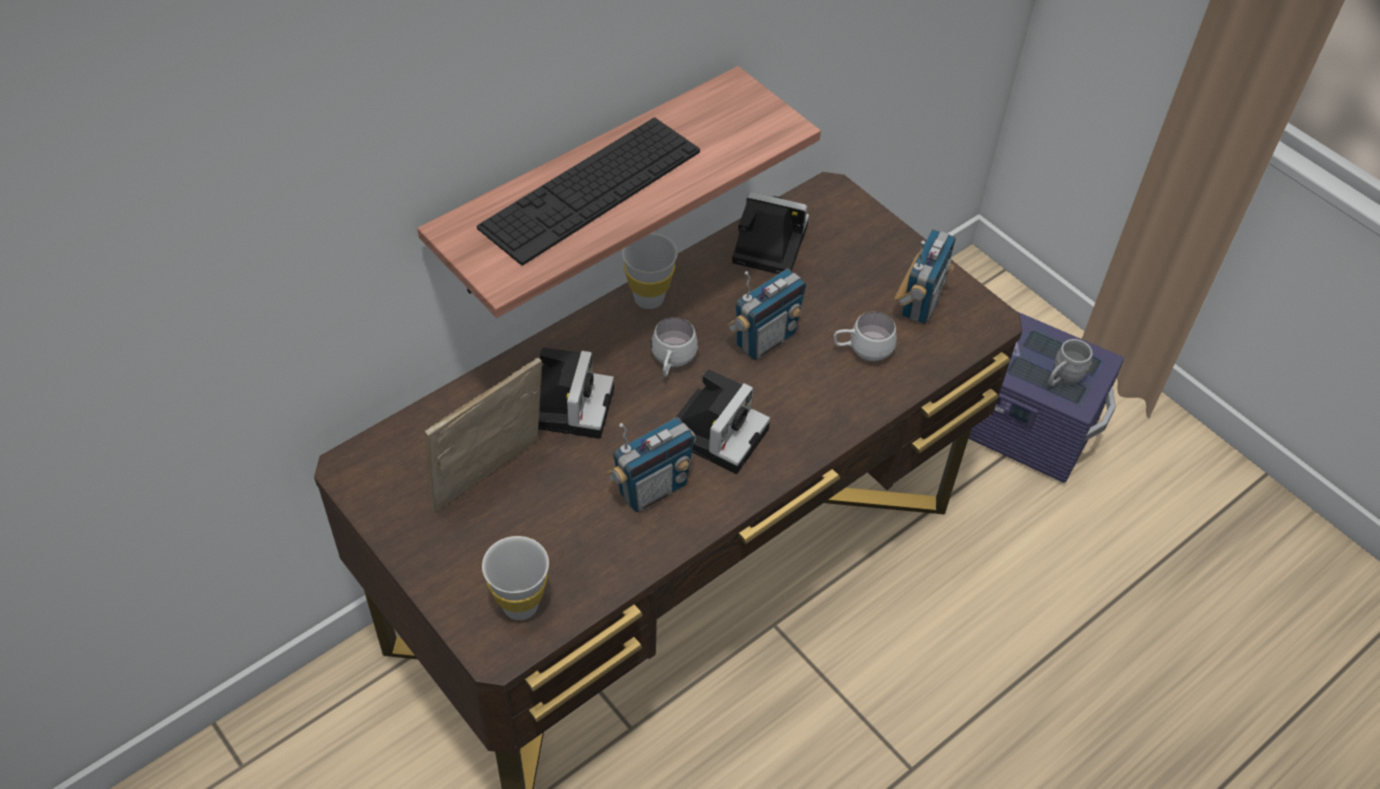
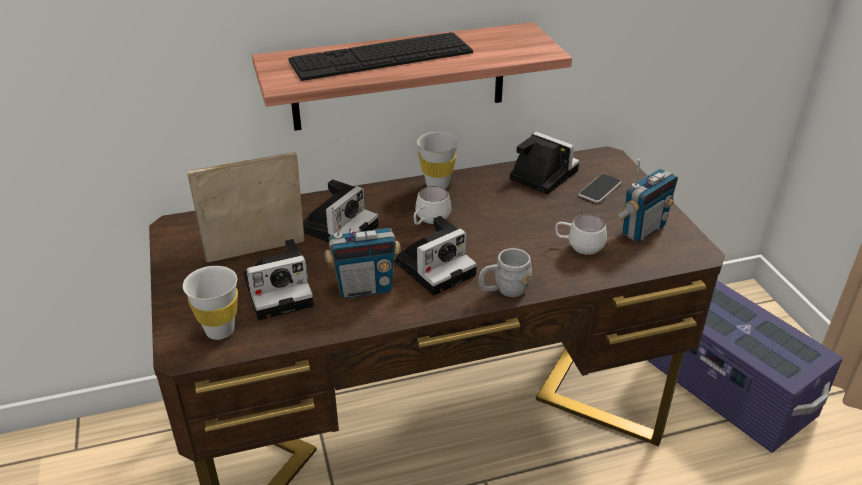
camera: 25 degrees right, 15 degrees down
(556, 524) = (281, 290): none -> camera
(764, 339) = (506, 224): radio -> none
(845, 250) = (600, 189): none -> phone
(1062, 378) = (781, 358): grey mug -> grey mug (504, 290)

